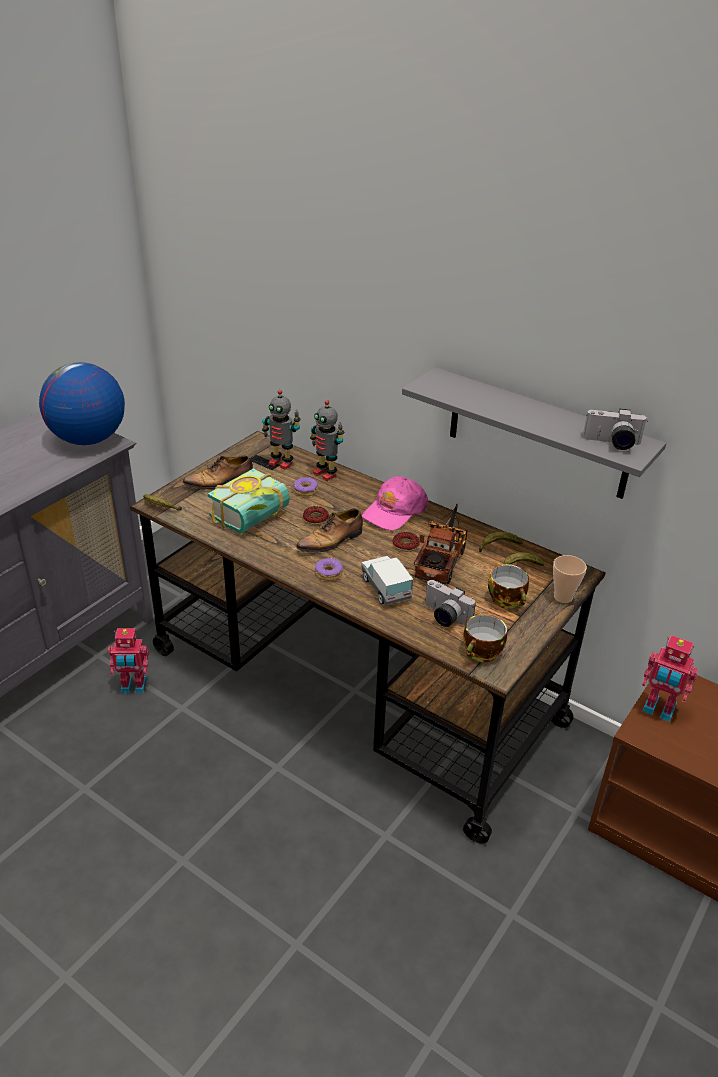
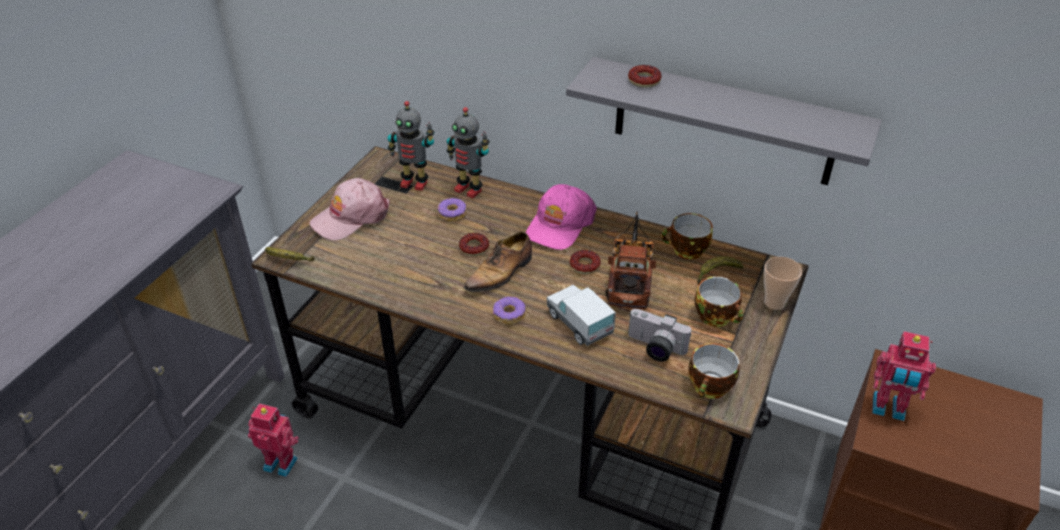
camera: 10 degrees left, 5 degrees up
(88, 439) = (183, 190): globe -> none
(133, 687) = (281, 462): toy robot -> toy robot turned 150 degrees counterclockwise
(220, 482) = (350, 217): shoe -> pink cap
(255, 519) = (404, 258): book -> none
(470, 389) = (644, 80): none -> donut
(498, 546) = (686, 251): banana -> cup
(612, 443) = (825, 129): camera -> none

